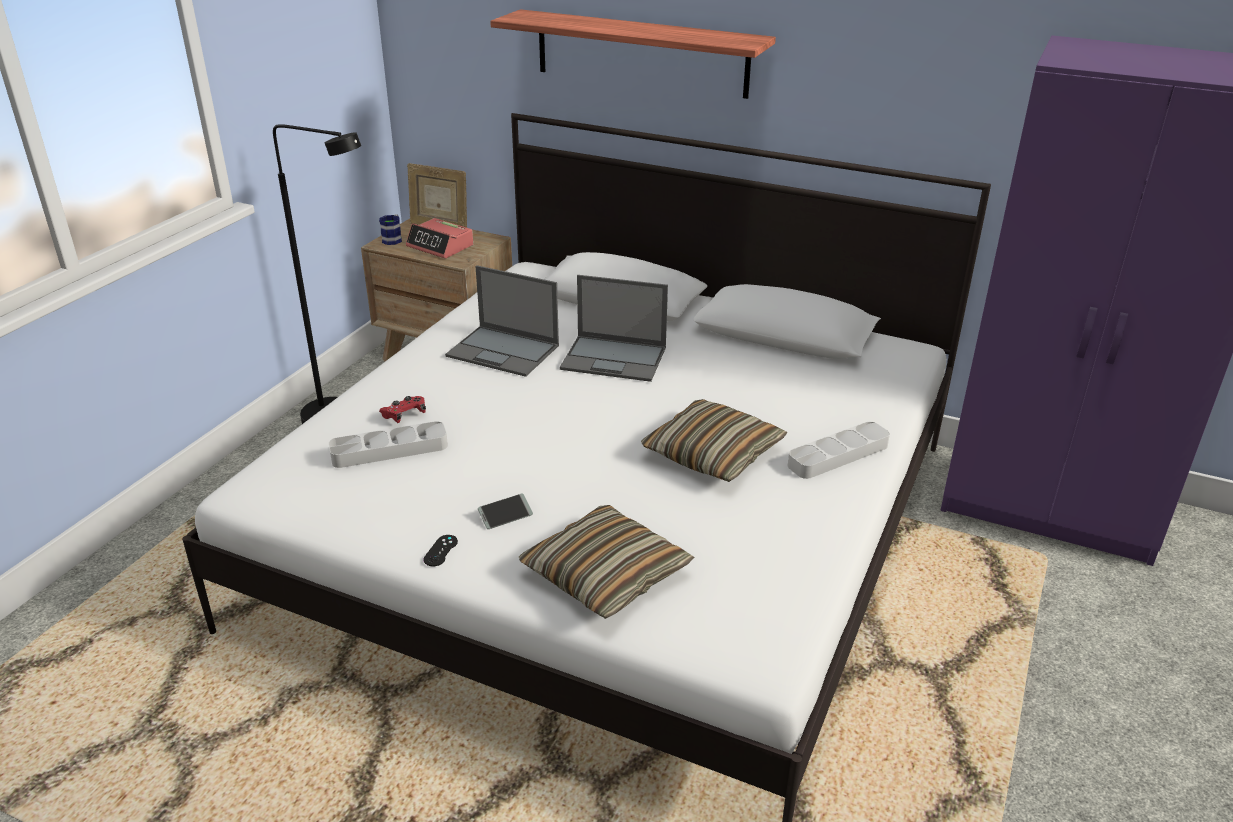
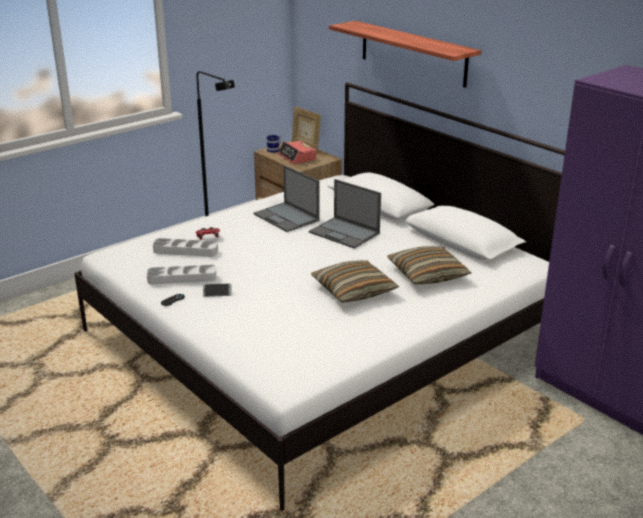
camera: 25 degrees right, 5 degrees down
(605, 575) = (242, 330): pillow -> pillow (427, 274)
(838, 455) = (426, 307): grey tray -> grey tray (182, 278)

